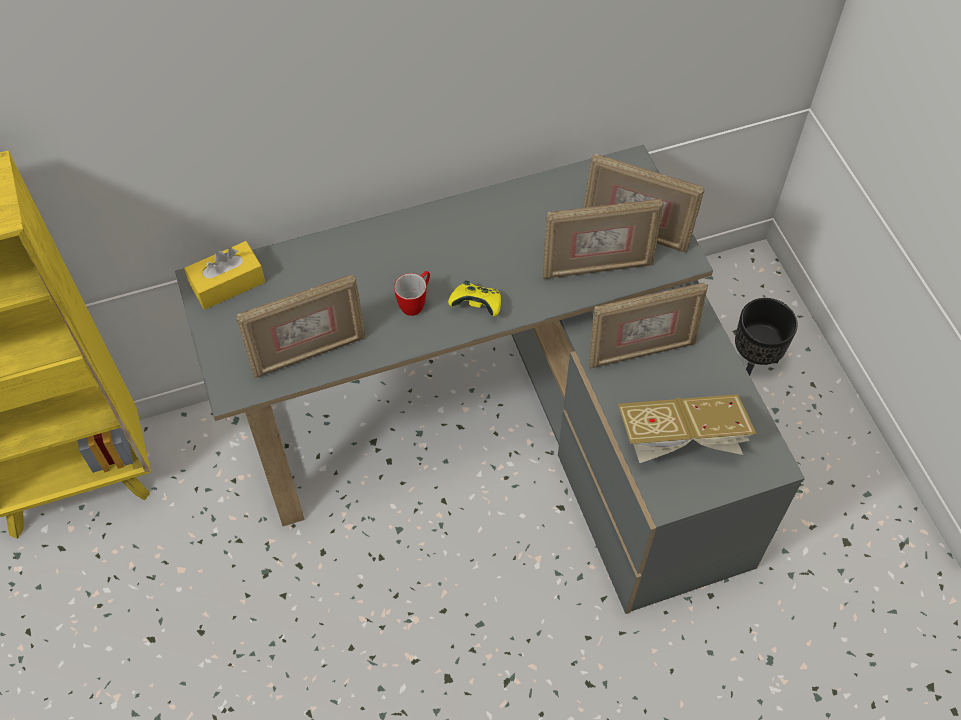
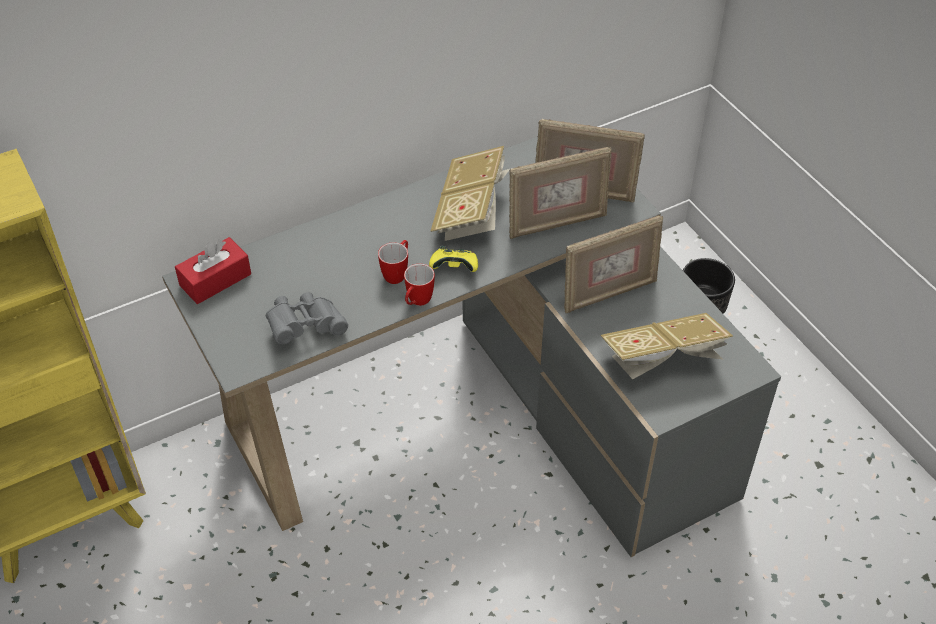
camera: 10 degrees left, 10 degrees down
(227, 283) = (215, 280): yellow tissue box -> red tissue box
(308, 353) = (305, 327): picture frame -> grey binoculars
(429, 341) = (417, 302): none -> mug
(509, 240) = (471, 212): none -> book

